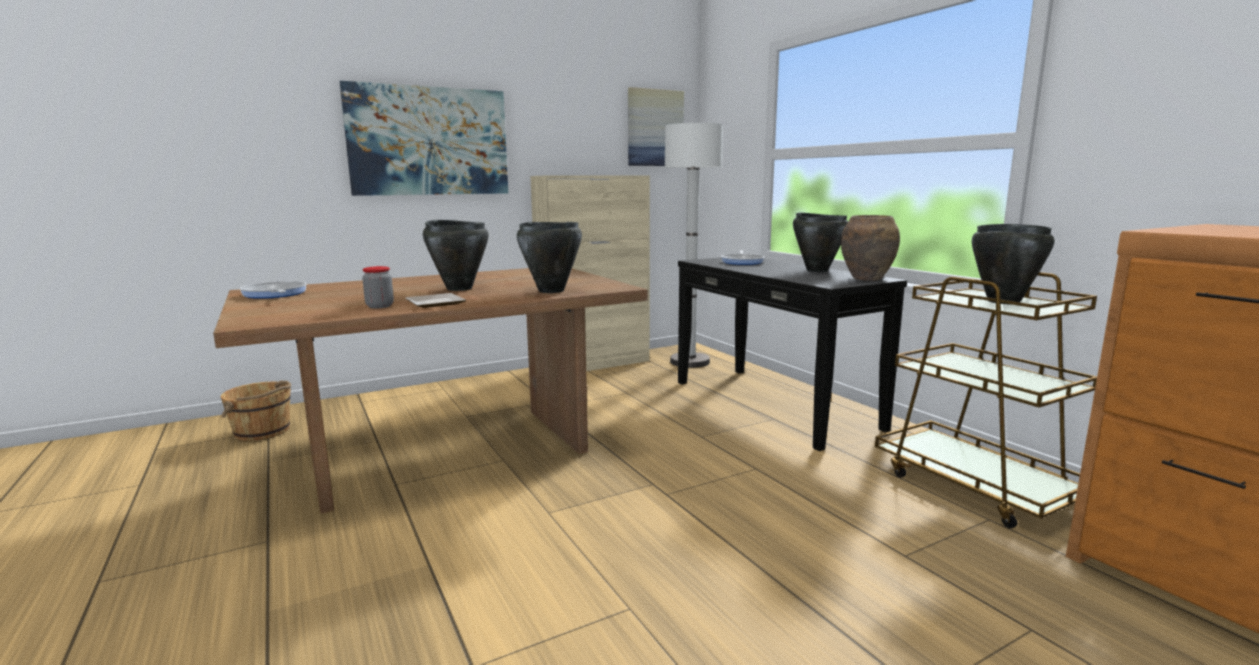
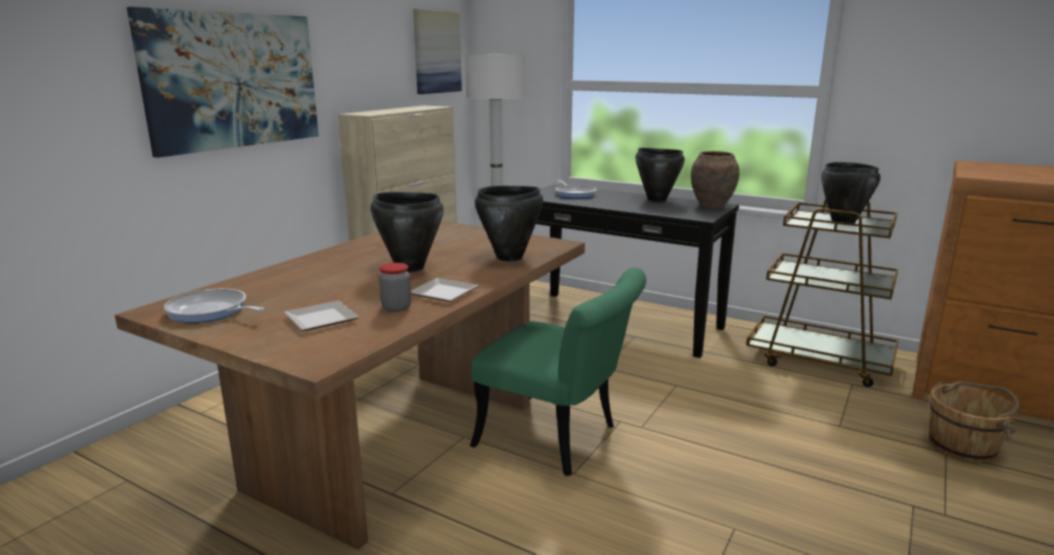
camera: 30 degrees left, 5 degrees up
(263, 431) = (122, 483): brown bucket -> brown bucket (963, 446)
(318, 306) = (324, 320): none -> plate
(575, 483) = (559, 439): none -> green chair

